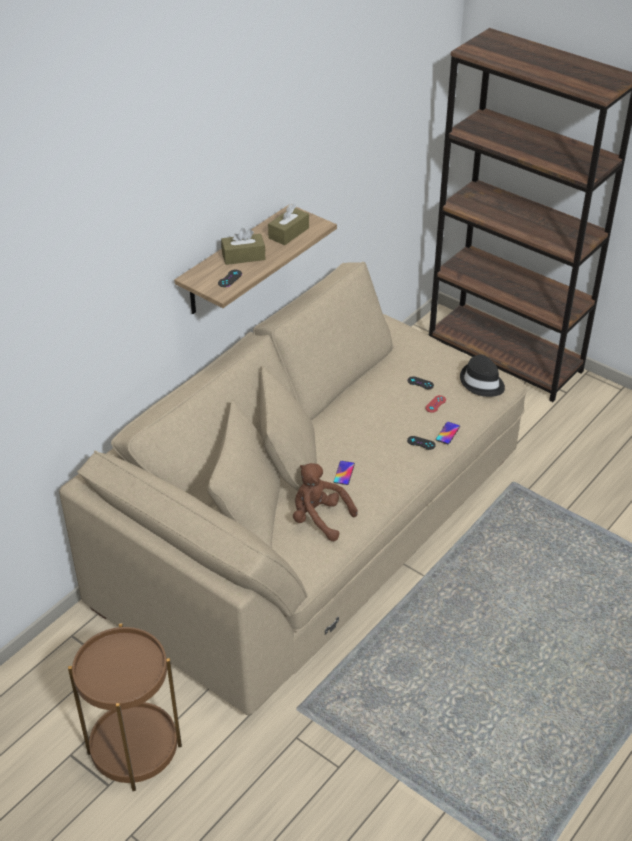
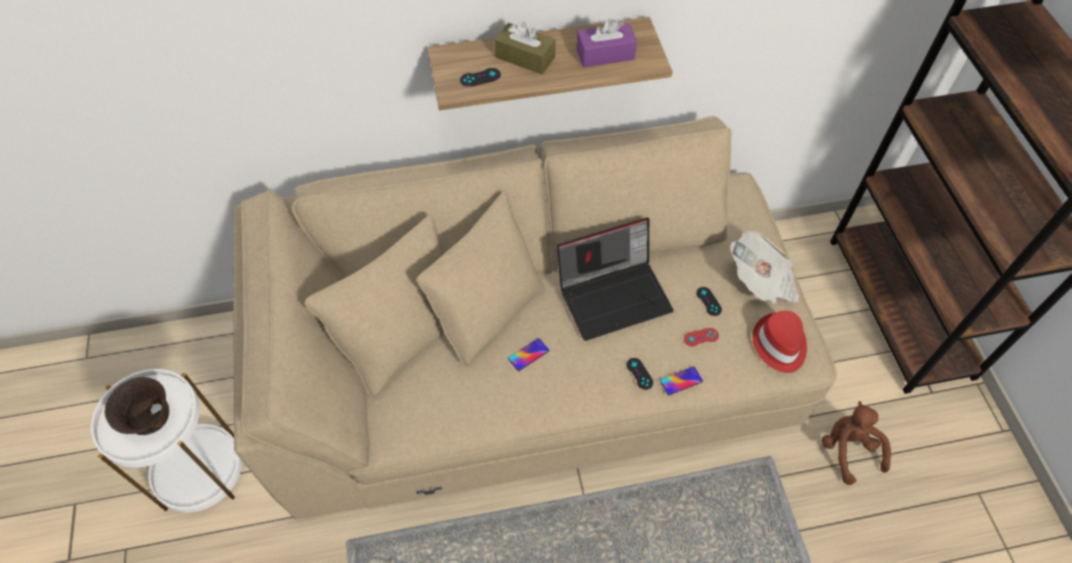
camera: 40 degrees right, 15 degrees up
(127, 667) = (152, 420): none -> brown bowl
(134, 749) = (200, 472): brown side table -> white side table
(288, 233) = (605, 54): brown tissue box -> purple tissue box
(319, 518) = (458, 388): brown plush toy -> brown plush toy (848, 450)
(361, 411) = (614, 295): none -> laptop
(437, 358) = (761, 281): none -> newspaper
(481, 383) = (779, 344): black hat -> red hat

